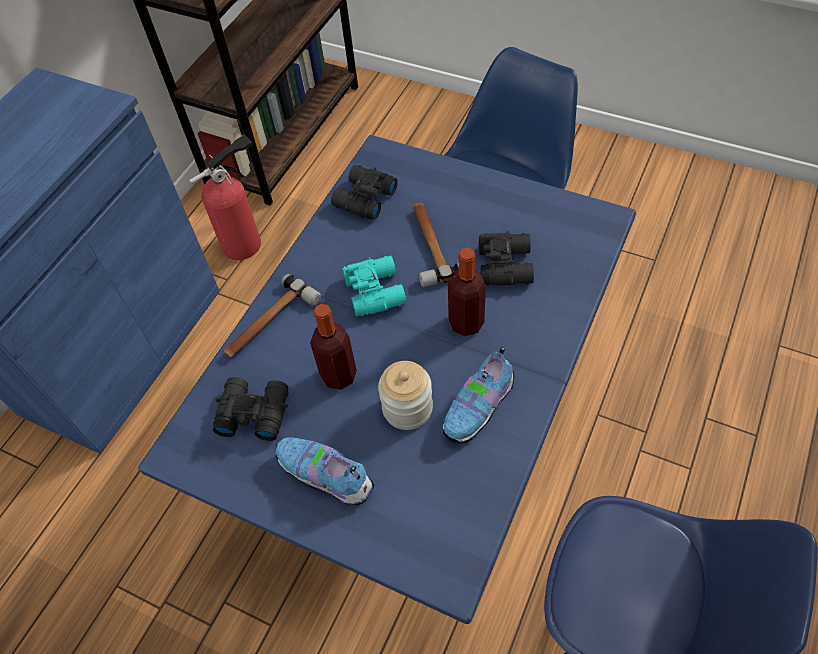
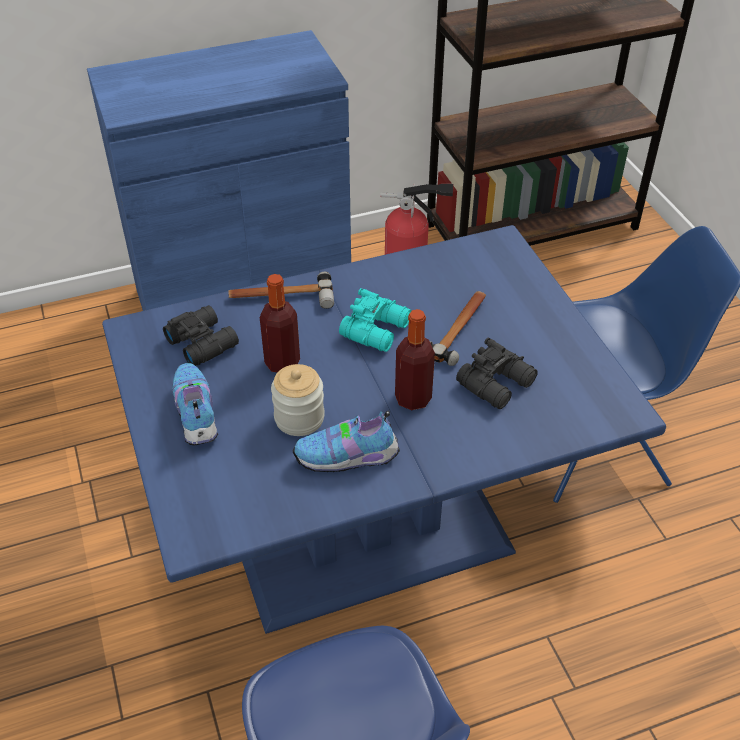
camera: 40 degrees right, 10 degrees down
(363, 199) = (449, 264): black binoculars -> none

